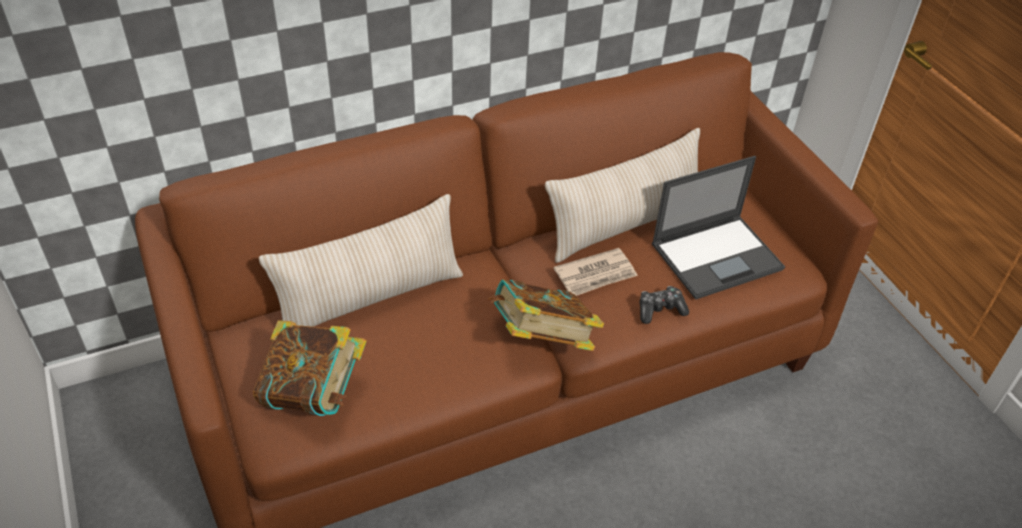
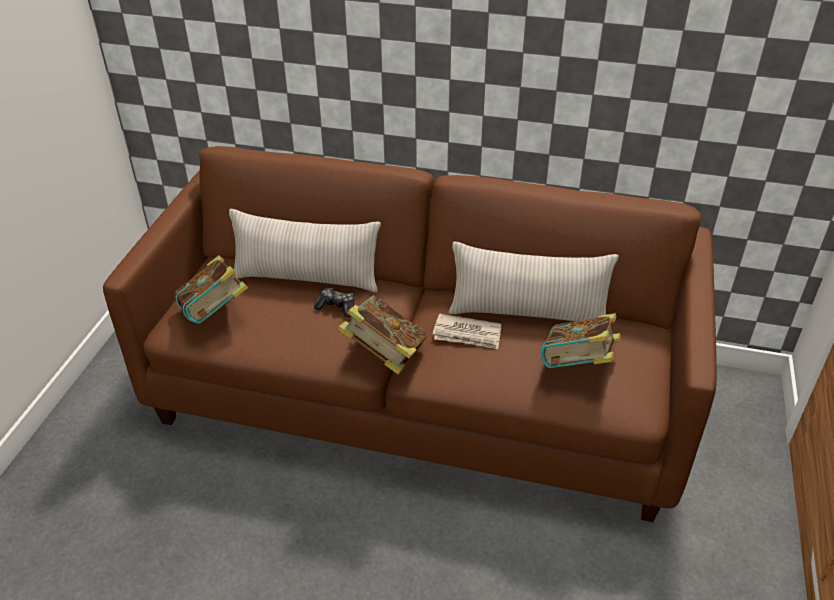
camera: 40 degrees right, 5 degrees down
(660, 310) = (489, 379): game controller -> game controller (337, 307)
(717, 256) = (577, 366): laptop -> book

